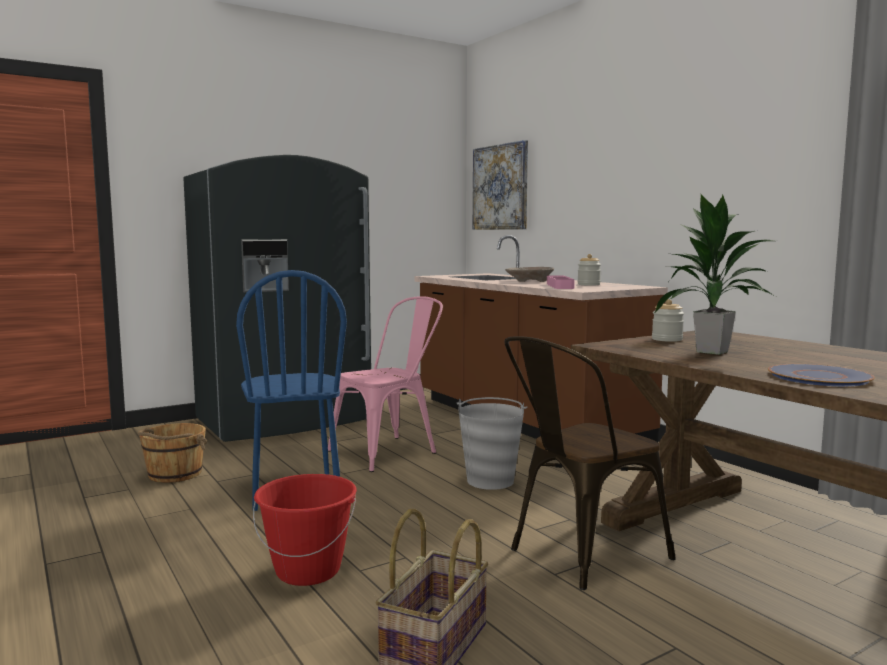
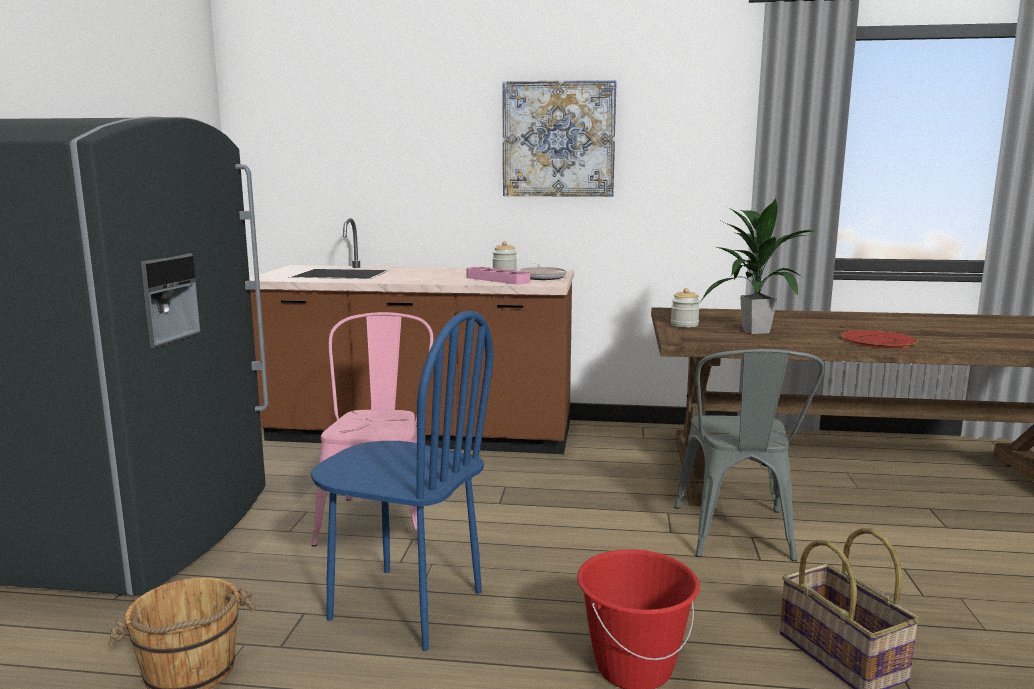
camera: 50 degrees left, 5 degrees up
(490, 480) = (542, 506): grey bucket -> none
(500, 187) = (299, 154): picture -> picture (558, 139)
(529, 281) = (422, 275): beige bowl -> none
(579, 555) = (737, 537): brown chair -> grey chair
(605, 287) = (542, 277): none -> frying pan
(819, 377) = (878, 340): blue plate -> red plate

